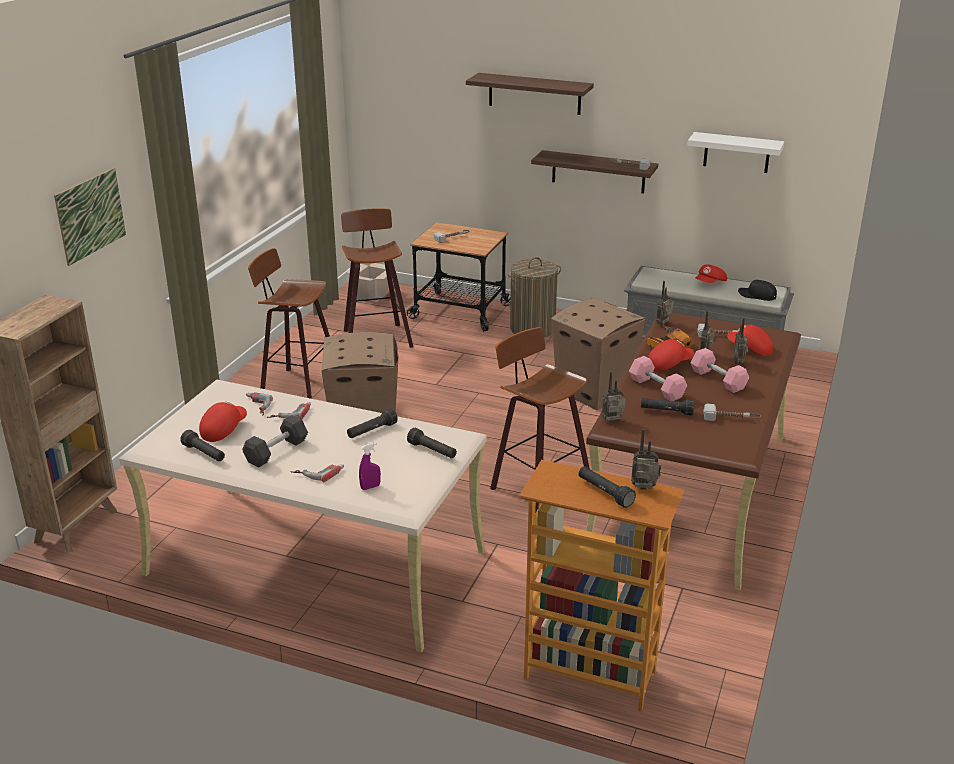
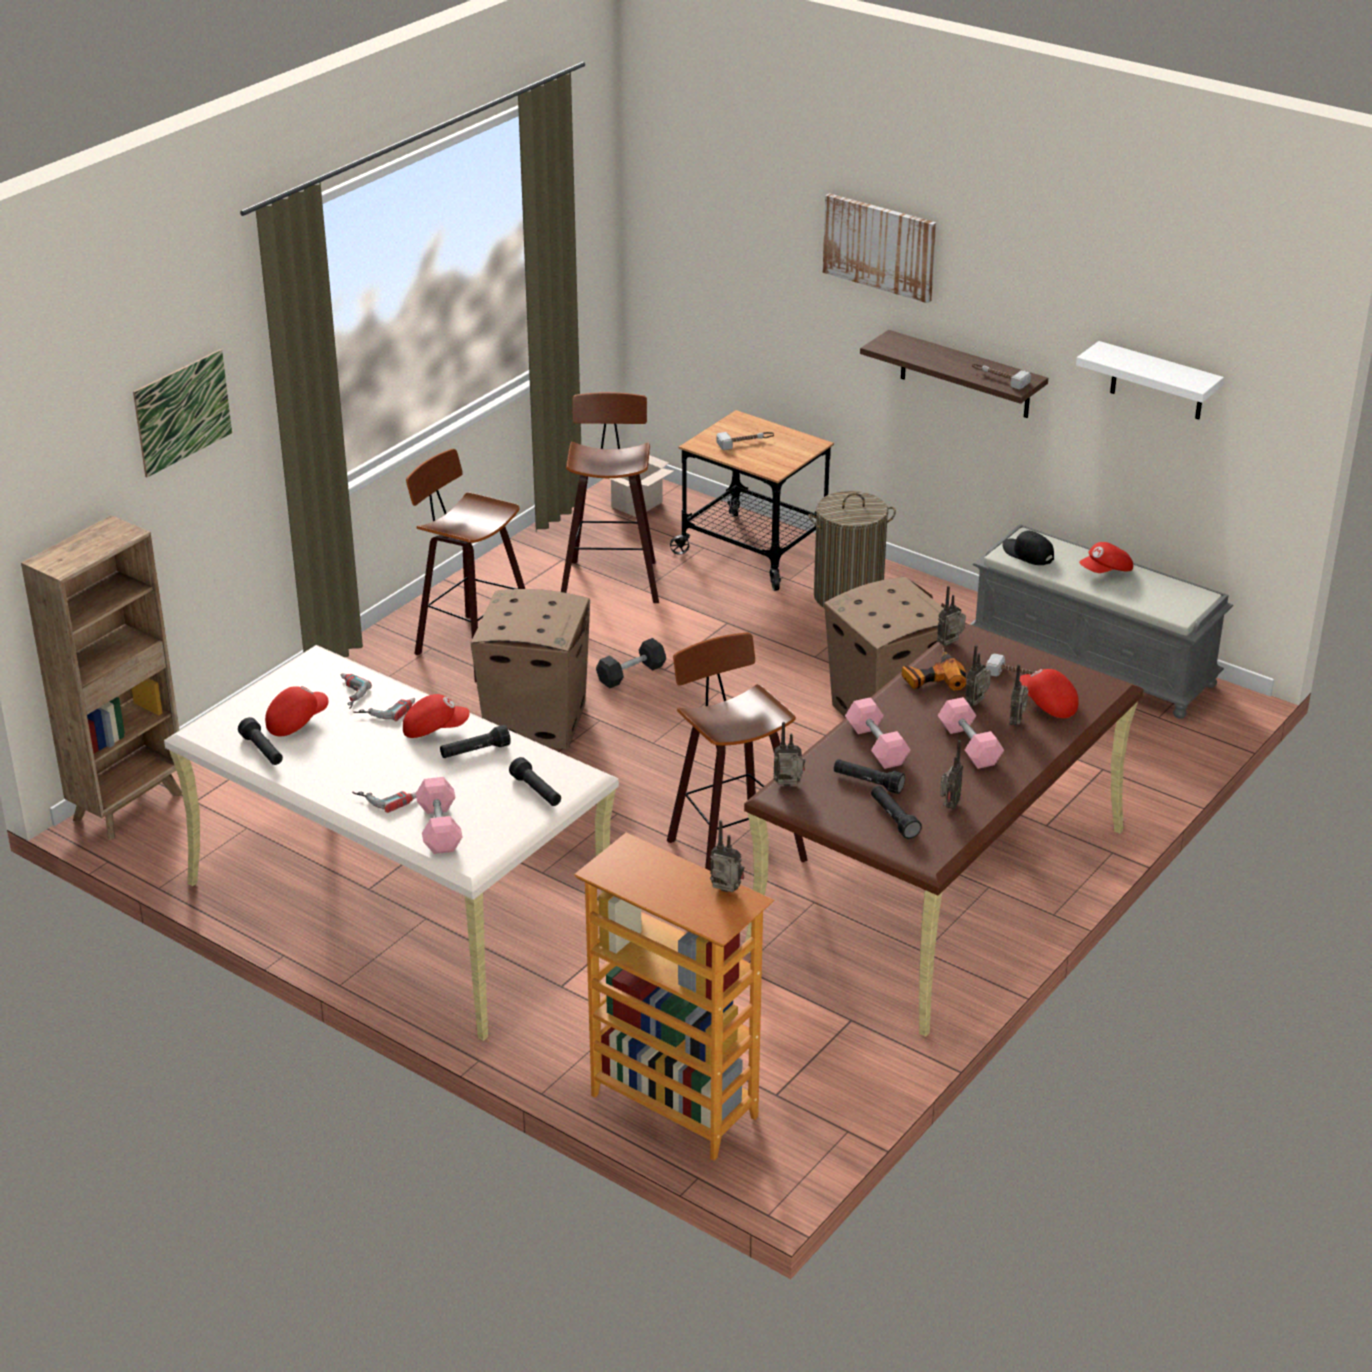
camera: 15 degrees right, 5 degrees up
(276, 451) = (348, 761): grey dumbbell -> grey dumbbell (631, 674)
(370, 487) = (439, 828): purple spray bottle -> pink dumbbell
(534, 94) = (880, 246): shelf -> picture
(604, 493) = (675, 888): black flashlight -> black flashlight (893, 818)
(669, 364) = (916, 711): red cap -> red cap (434, 729)
(731, 418) = (948, 806): hammer -> radio
(757, 295) = (1164, 603): black cap -> black cap (1028, 554)

